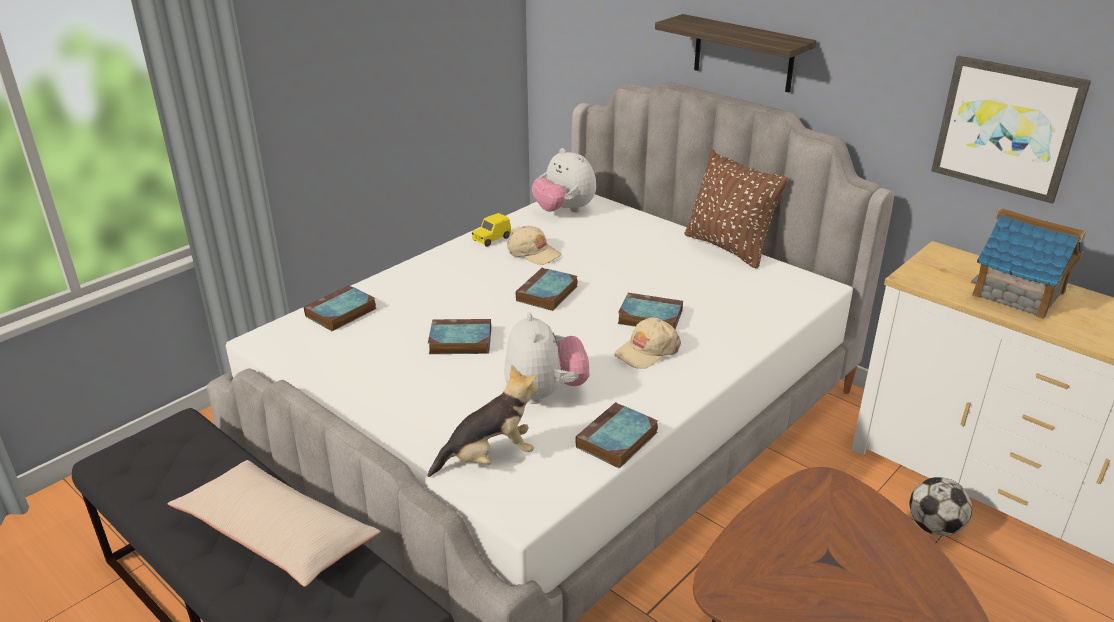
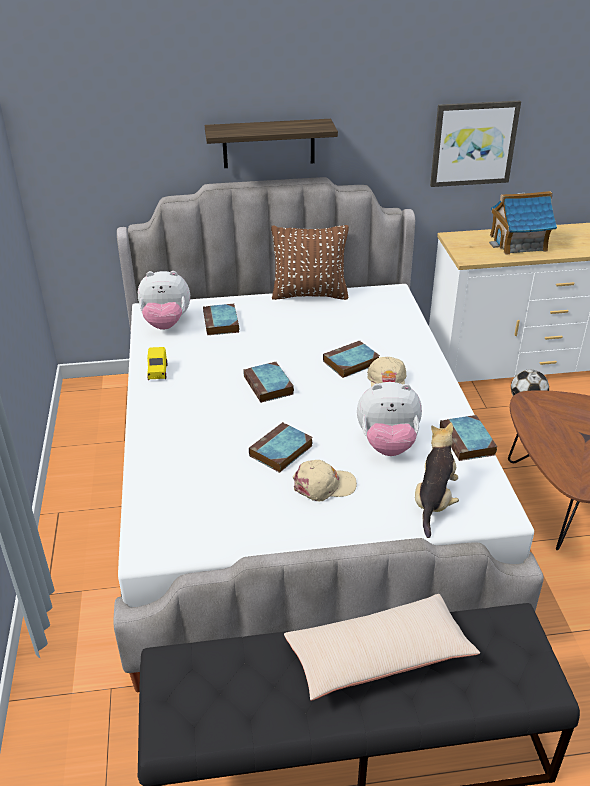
camera: 50 degrees left, 5 degrees up
(340, 313) = (162, 491): book -> book (221, 323)
(533, 252) = (205, 364): beige cap -> beige cap (324, 485)
(545, 393) = (387, 444): plush toy -> plush toy turned 150 degrees clockwise

